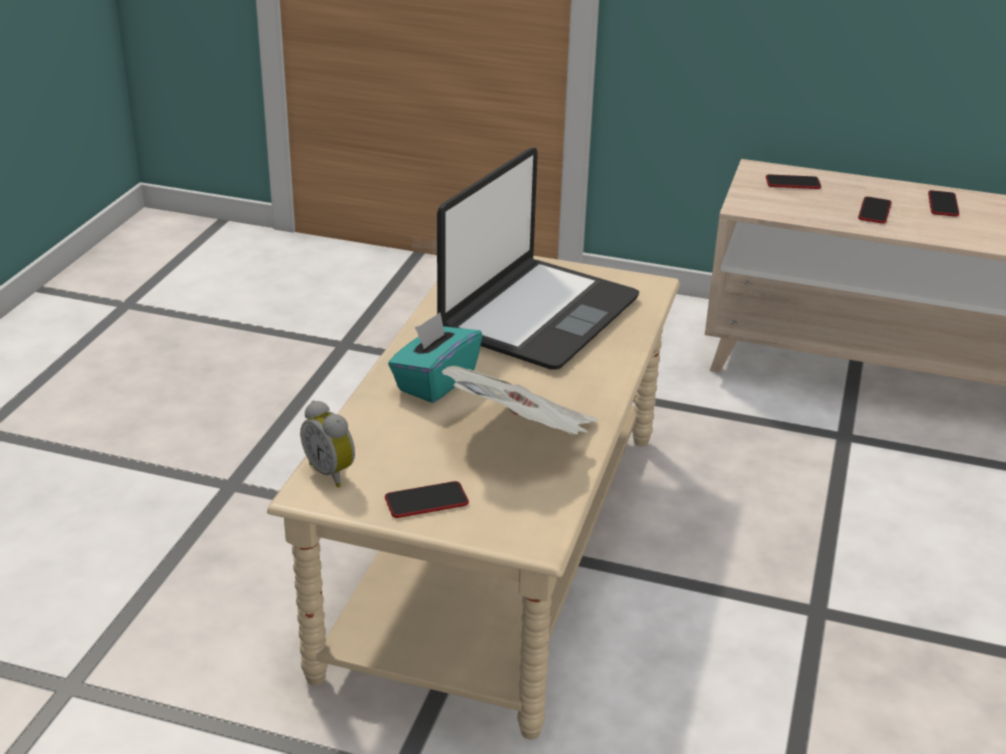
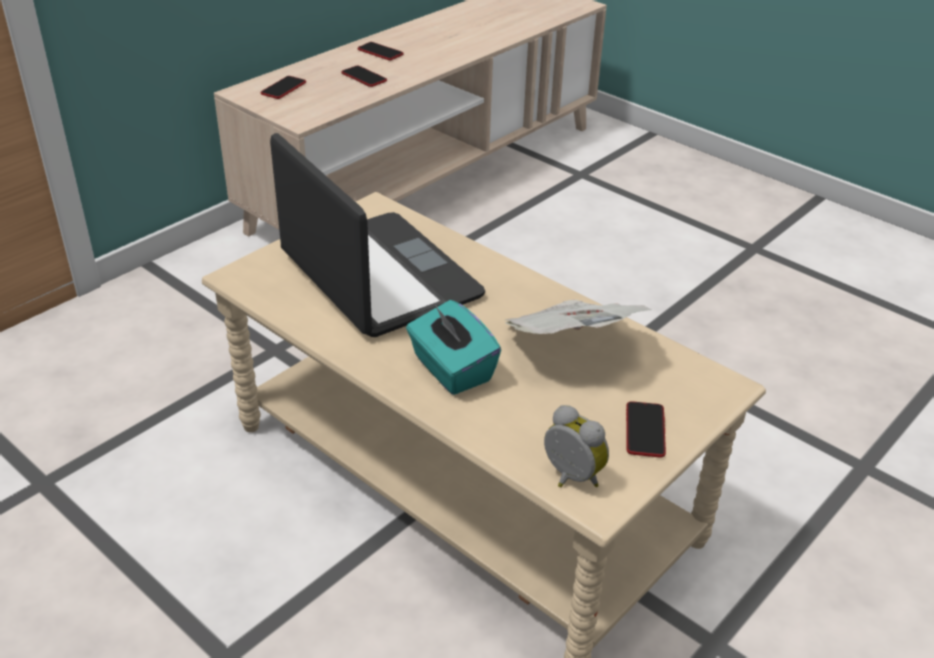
camera: 65 degrees left, 5 degrees up
(332, 472) = (570, 478): alarm clock -> alarm clock turned 120 degrees counterclockwise

